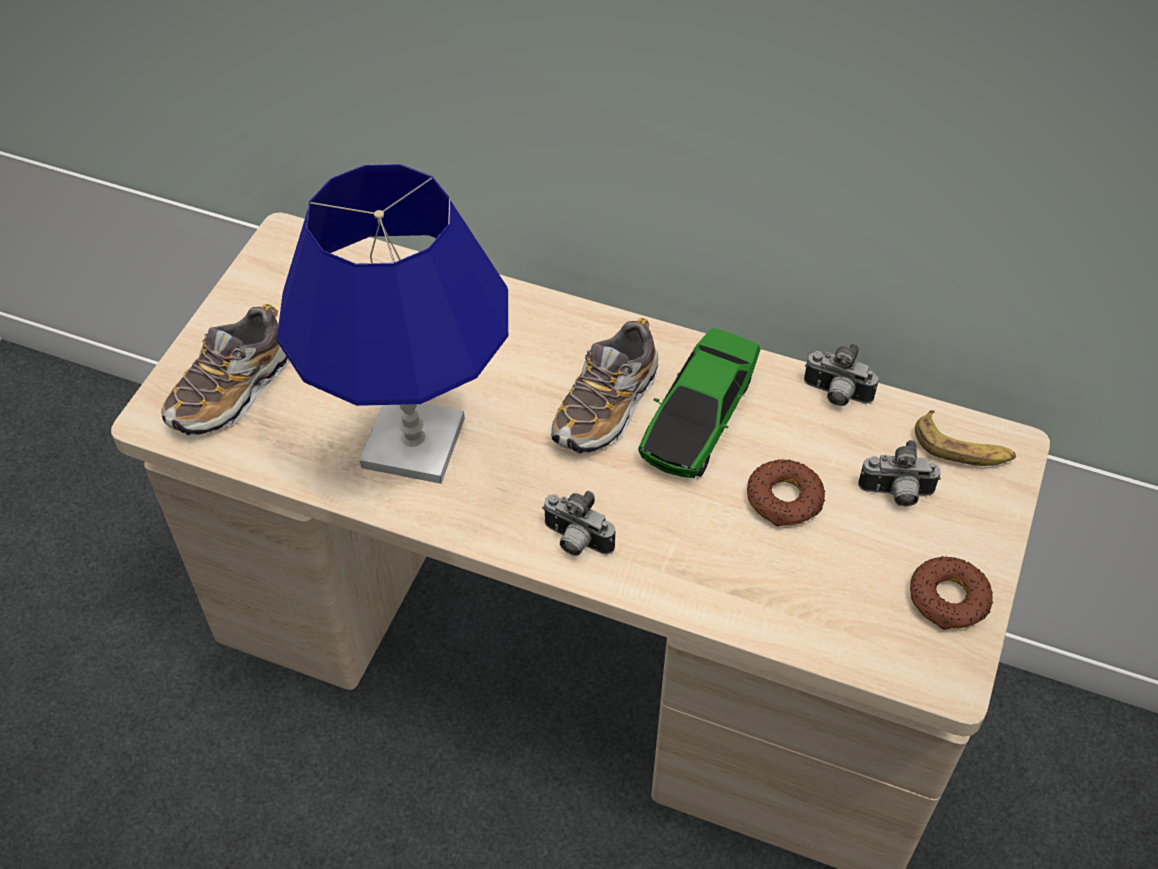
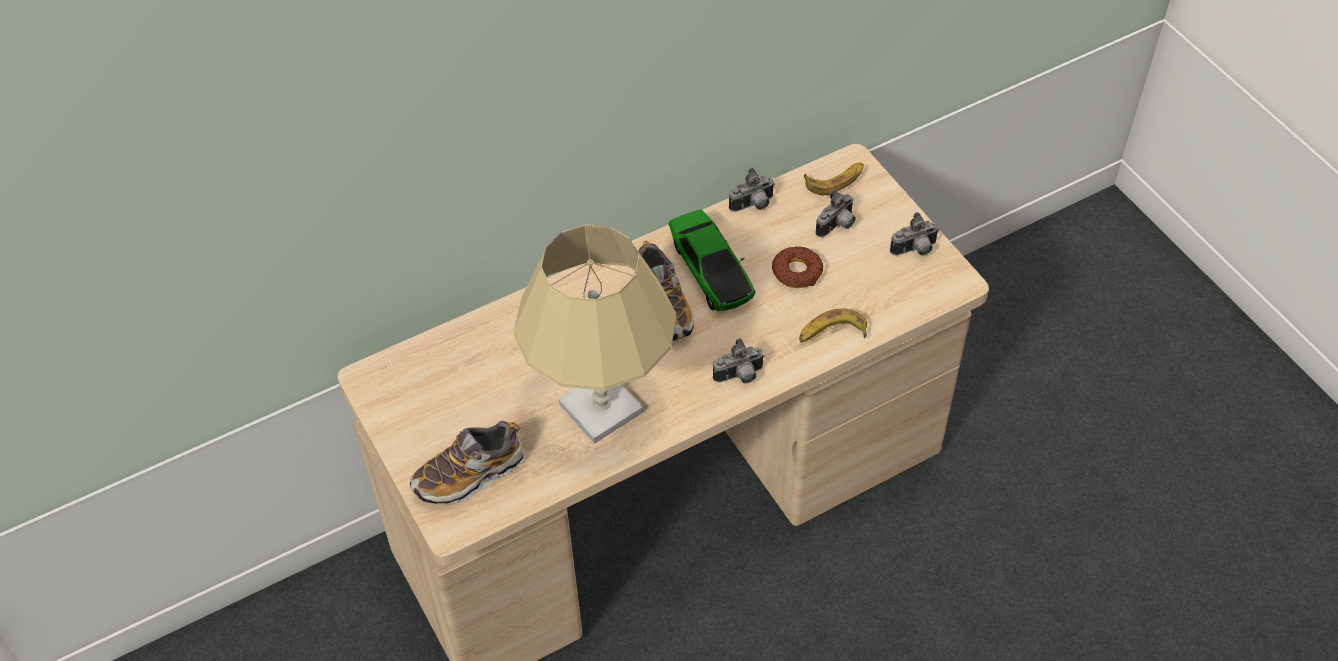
camera: 50 degrees left, 0 degrees up
(232, 391) = (470, 474): shoe -> shoe turned 75 degrees clockwise
(413, 444) = (601, 409): blue table lamp -> beige table lamp
(728, 593) = (832, 333): none -> banana
(948, 599) = (915, 250): donut -> camera

